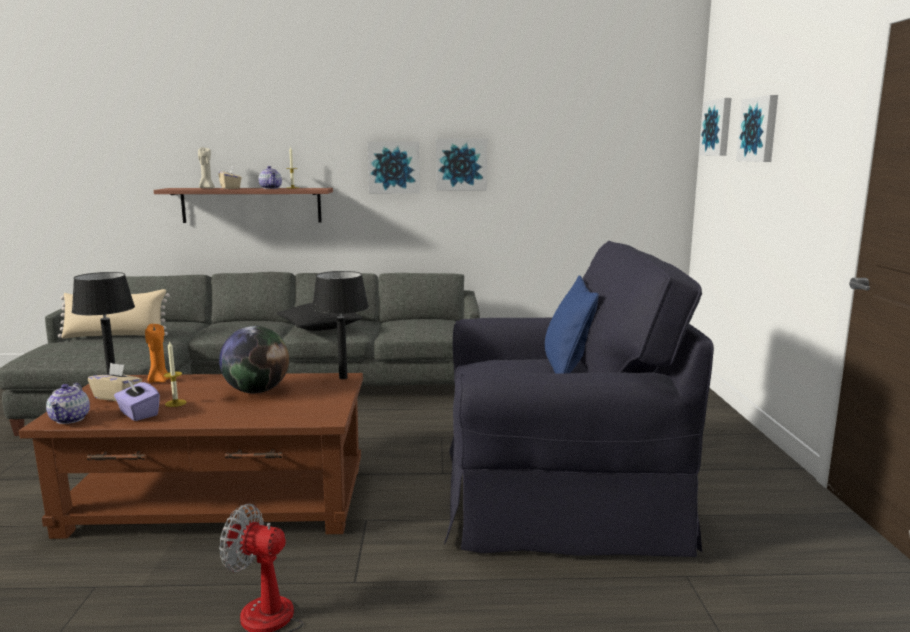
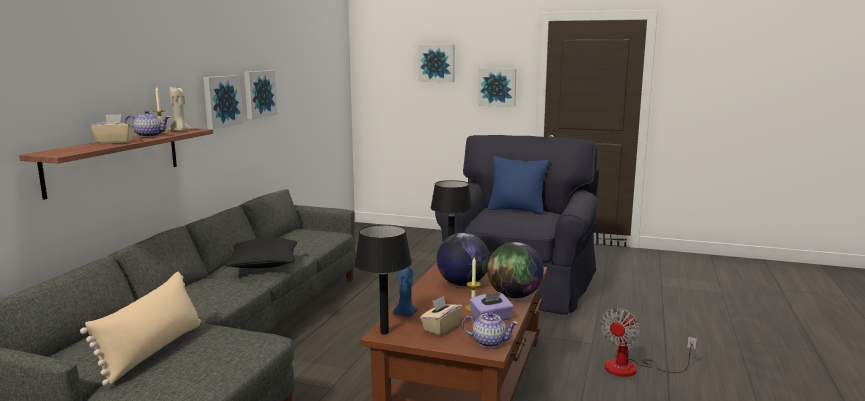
camera: 70 degrees left, 0 degrees up
(158, 381) = (405, 314): orange candle -> blue candle
(206, 188) = (90, 146): beige candle -> beige candle (180, 131)
(215, 418) = (514, 296): none -> globe
(717, 128) = (379, 60): picture -> picture (497, 87)

